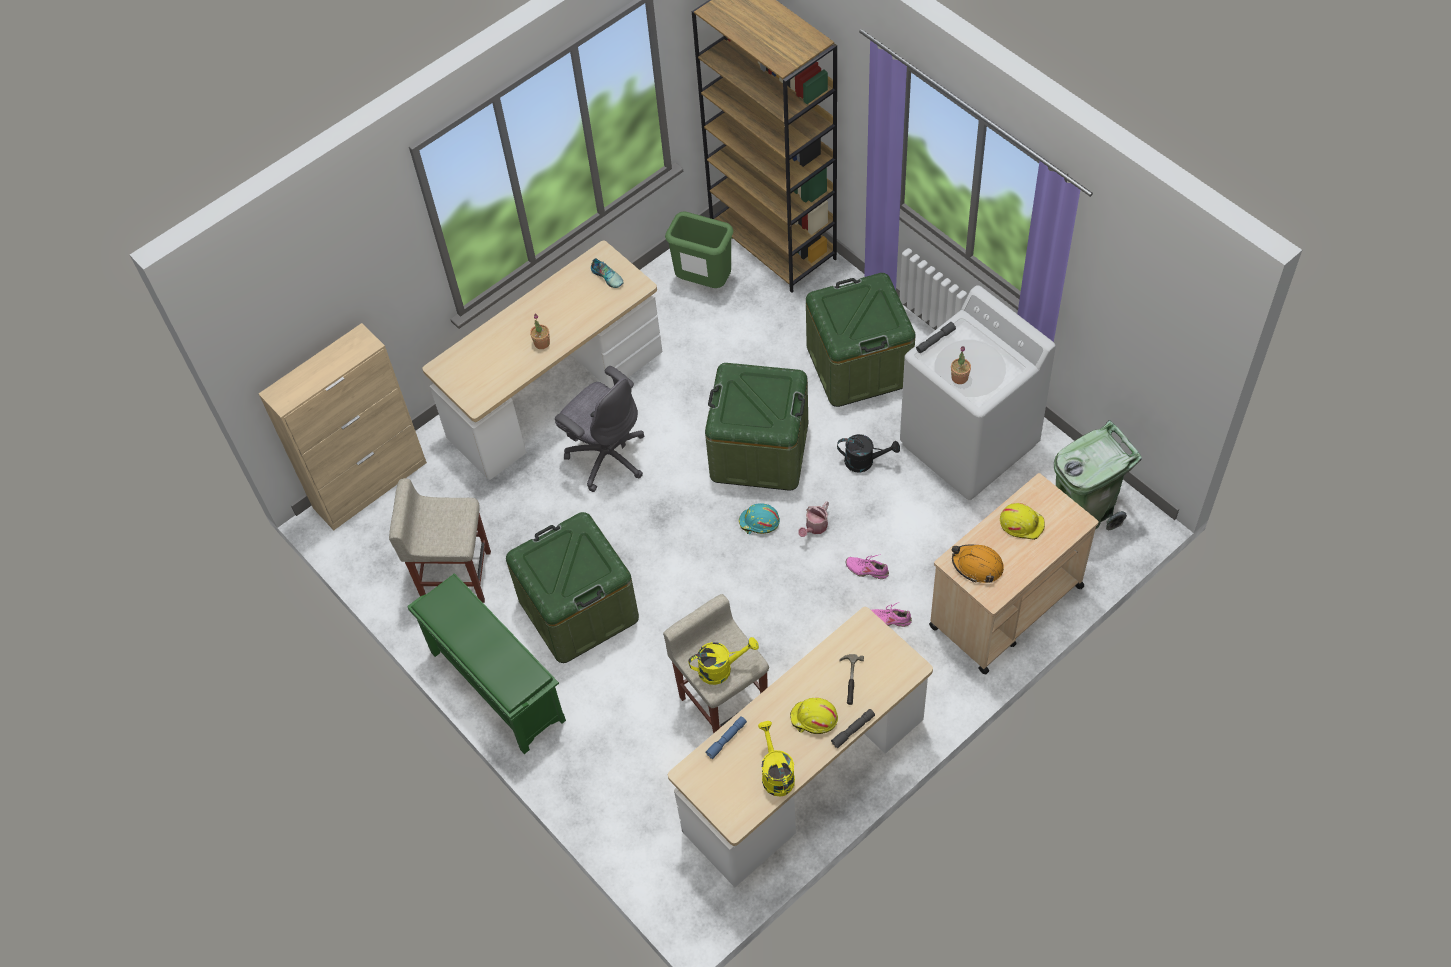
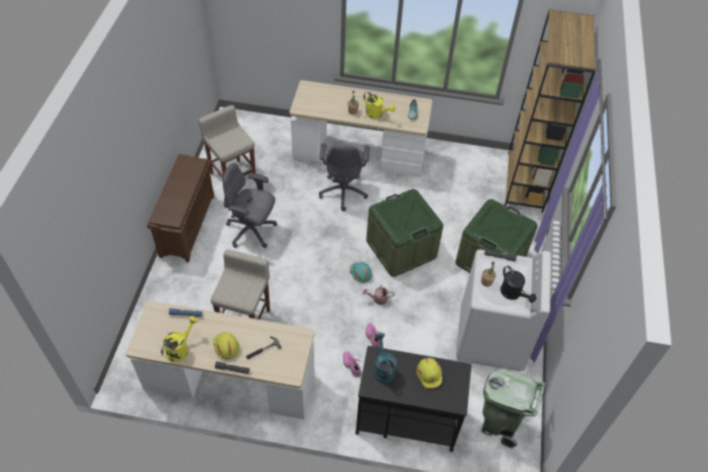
camera: 45 degrees right, 5 degrees down
(370, 485) = (255, 120): beige cabinet -> none
(495, 685) = (187, 224): green shoe rack -> brown shoe rack
(578, 609) = (252, 231): green storage box -> grey office chair
(703, 283) = (473, 169): green trash can -> none
(721, 668) = (233, 291): yellow watering can -> yellow watering can (376, 114)
(864, 461) = (436, 297): black watering can -> black watering can (513, 294)
(977, 565) = (383, 368): orange hard hat -> turquoise watering can
(1005, 607) = (406, 418): beige cart -> black cart

